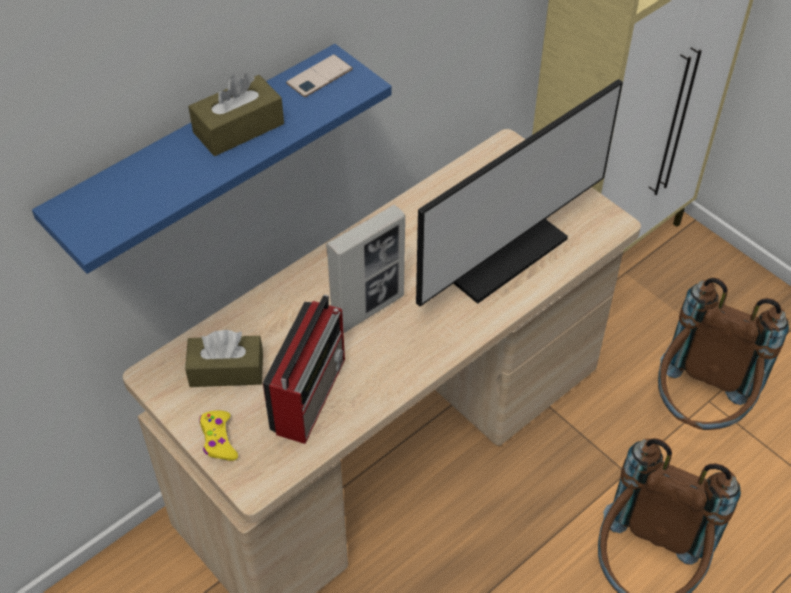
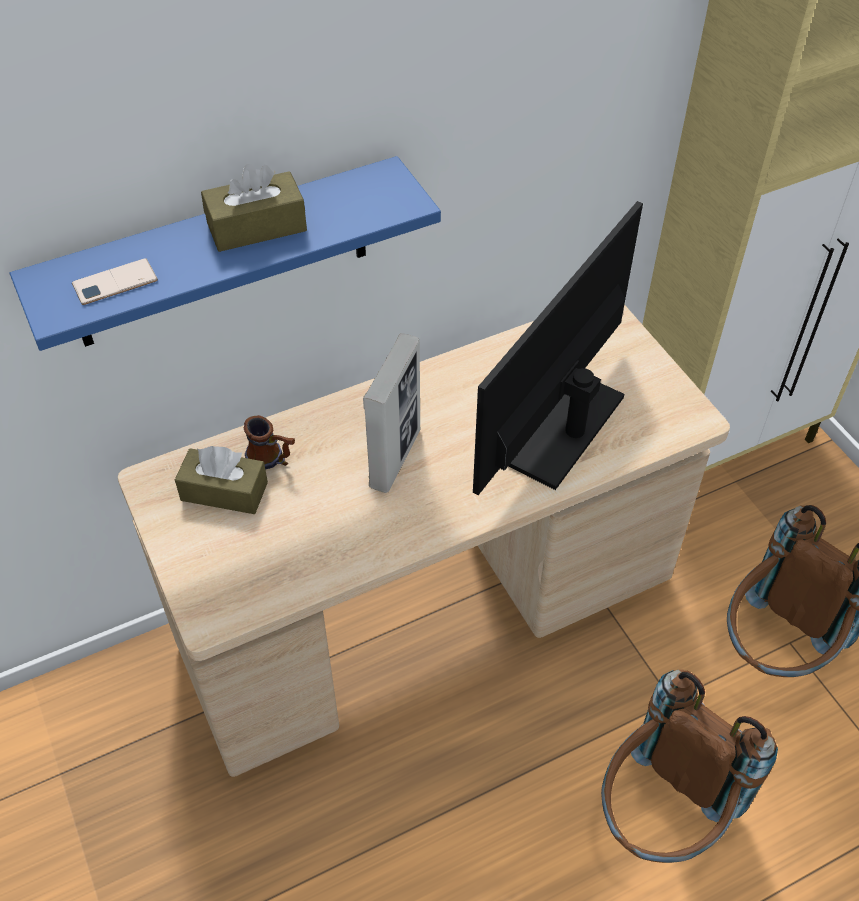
camera: 15 degrees right, 0 degrees up
(218, 440) = (189, 563): yellow game controller -> none
(260, 333) = (272, 460): none -> mug
(310, 393) = (302, 535): radio -> none
(319, 76) = (366, 187): phone -> phone (115, 282)
(368, 309) = (395, 458): picture frame -> picture frame turned 45 degrees counterclockwise
(502, 254) = (561, 428): monitor -> monitor turned 150 degrees clockwise

